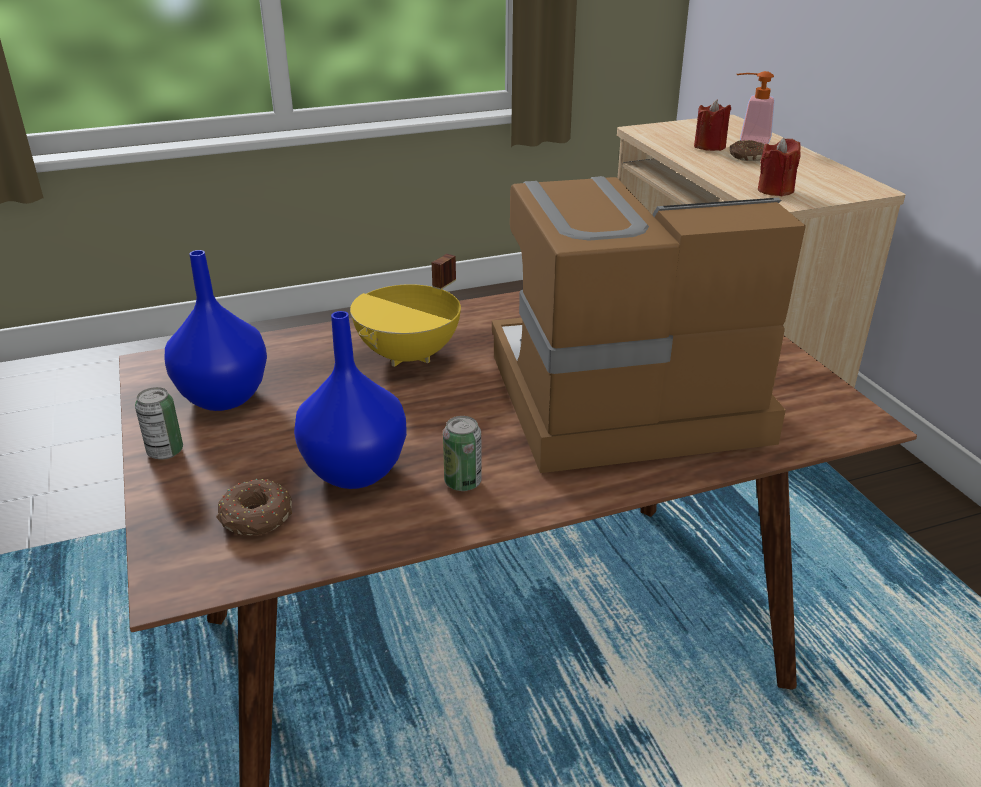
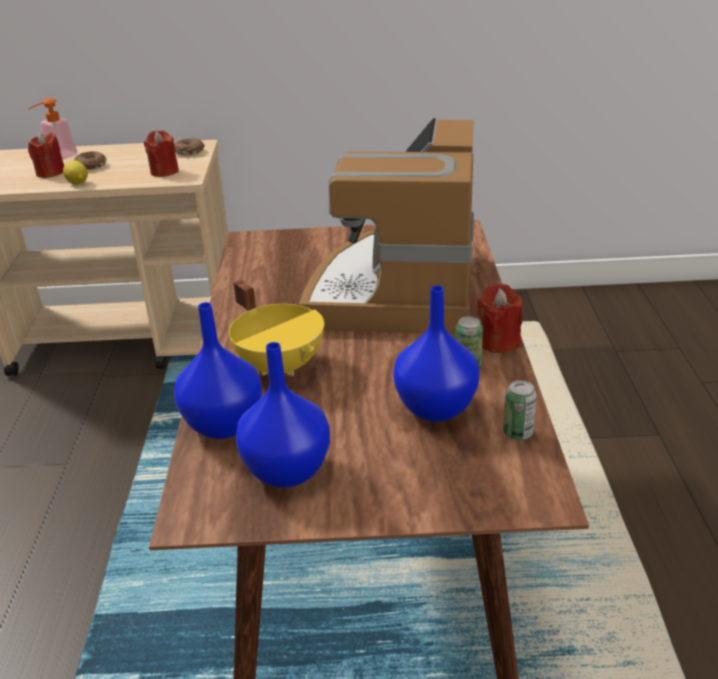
camera: 70 degrees left, 0 degrees up
(165, 451) = (362, 508): can -> can (518, 433)
(256, 518) = (478, 458): donut -> donut (190, 152)
(293, 349) = (224, 425): none -> blue vase
(533, 502) = (498, 342): none -> red candle
(698, 162) = (77, 183): none -> lemon

